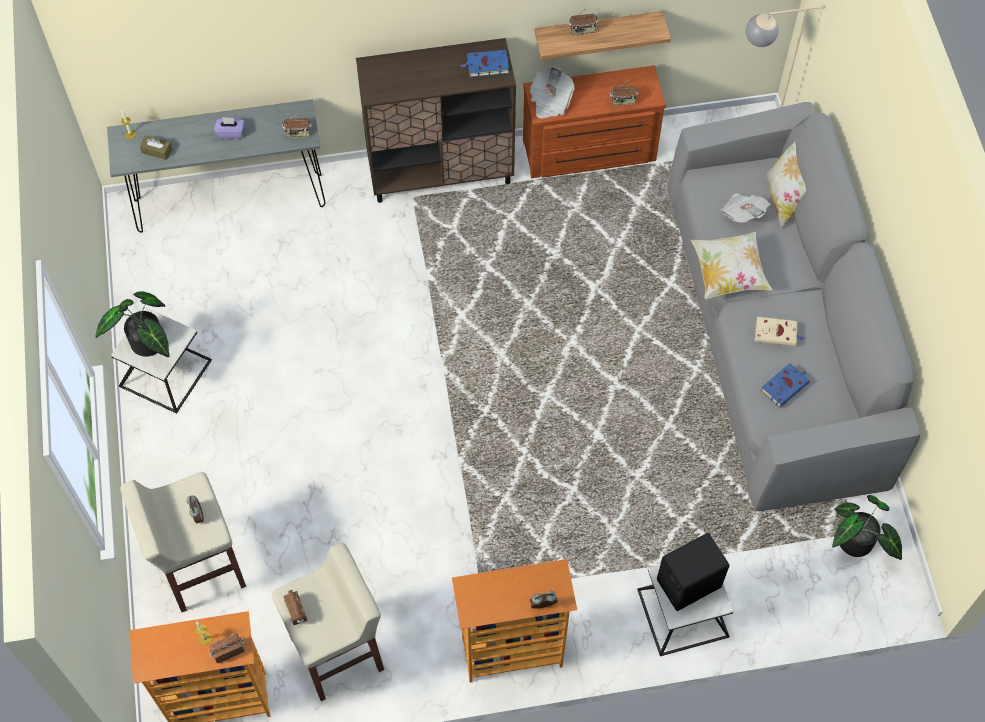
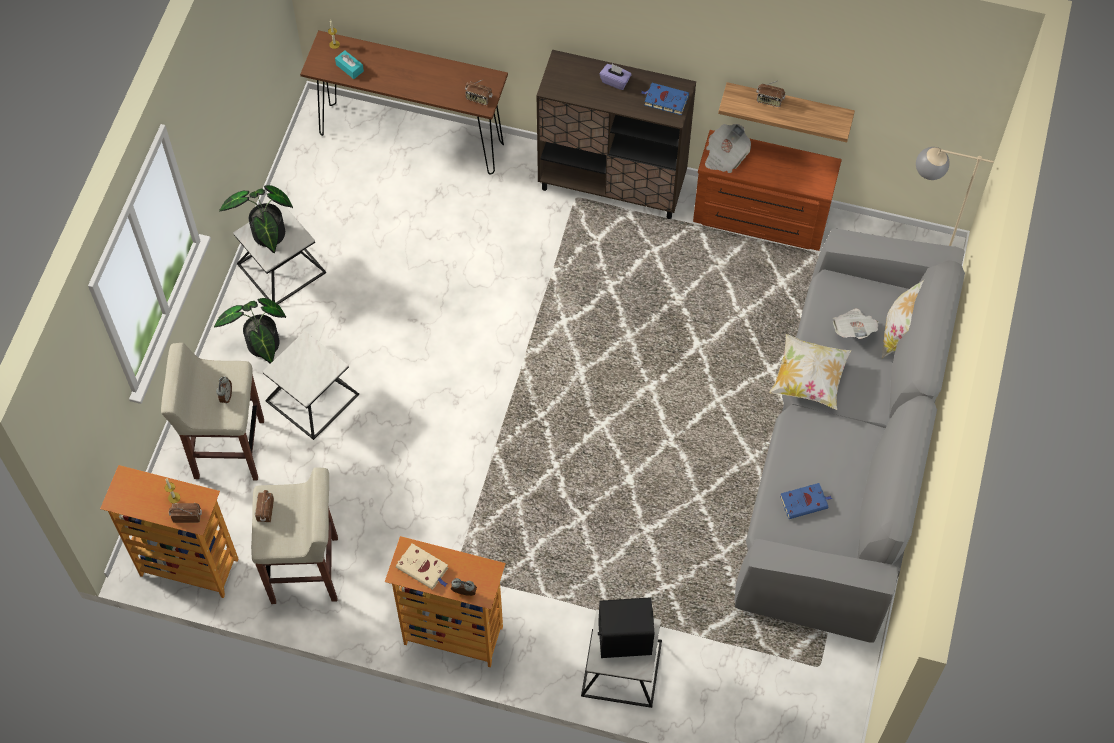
camera: 25 degrees right, 0 degrees up
(157, 151) = (349, 68): brown tissue box -> turquoise tissue box
(230, 202) = (411, 139): grey console table -> brown console table
(231, 133) = (420, 76): purple tissue box -> purple tissue box (615, 81)
(259, 485) = (312, 398): none -> side table
(623, 101) = (793, 181): radio -> none
(777, 333) = (823, 452): beige book -> beige book (423, 568)
(857, 545) = (814, 679): potted plant -> potted plant (262, 347)

